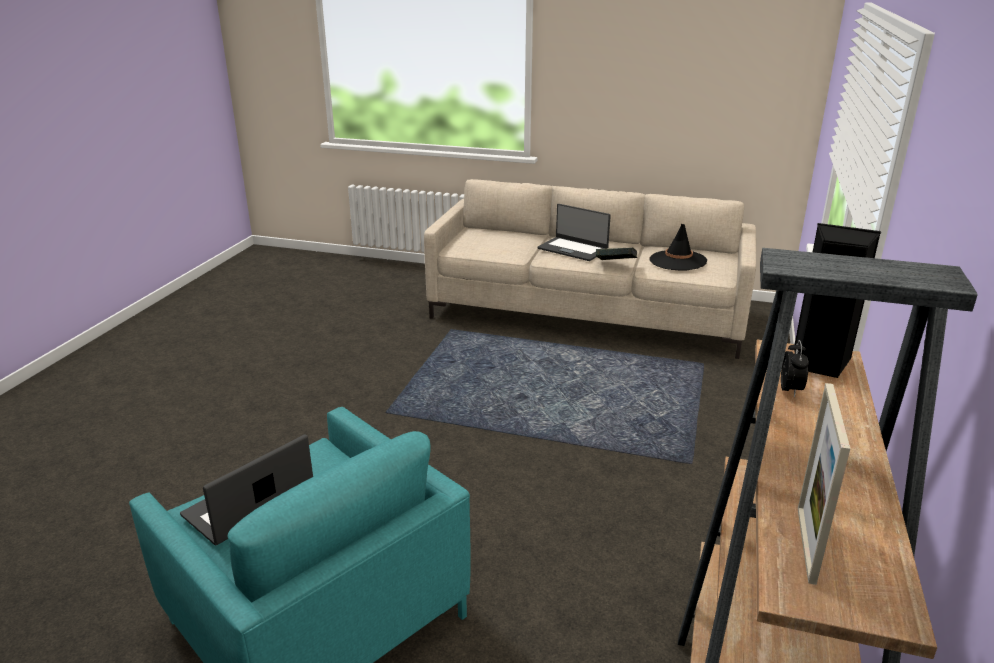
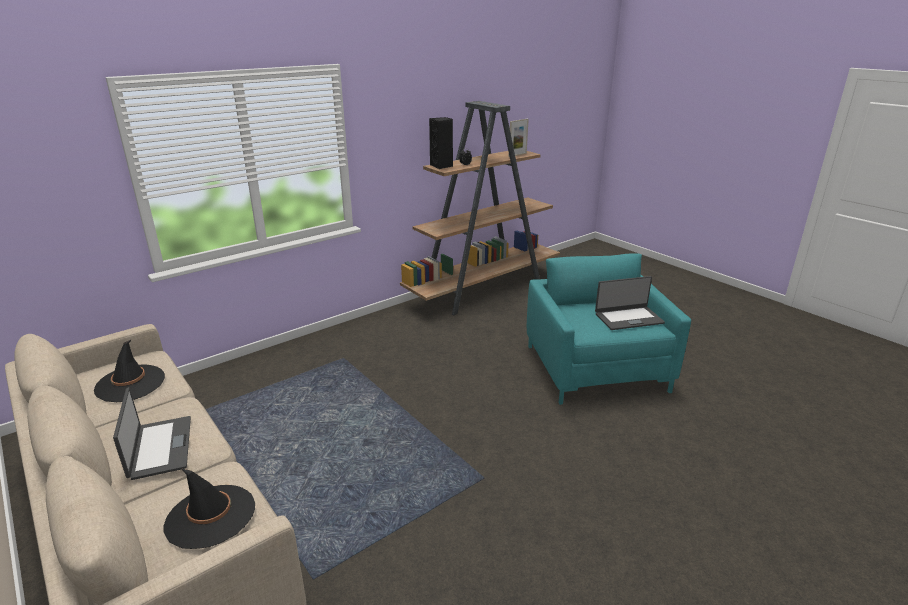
camera: 145 degrees left, 0 degrees up
(486, 243) = (210, 516): none -> black hat
(615, 265) = (181, 404): book -> none

